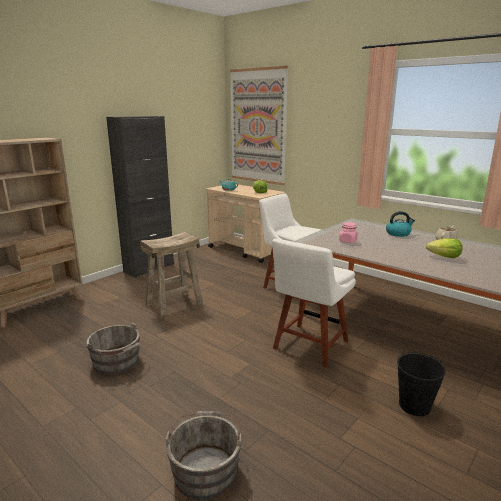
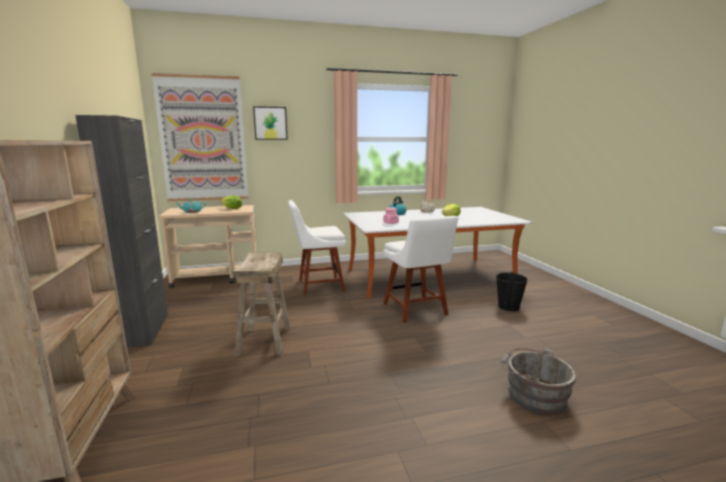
camera: 55 degrees left, 5 degrees down
(118, 362) = (337, 402): grey bucket -> none
(309, 111) = (270, 123): none -> picture

